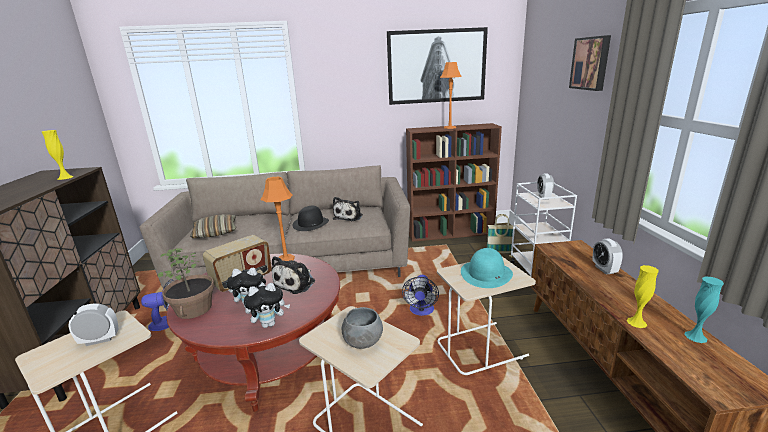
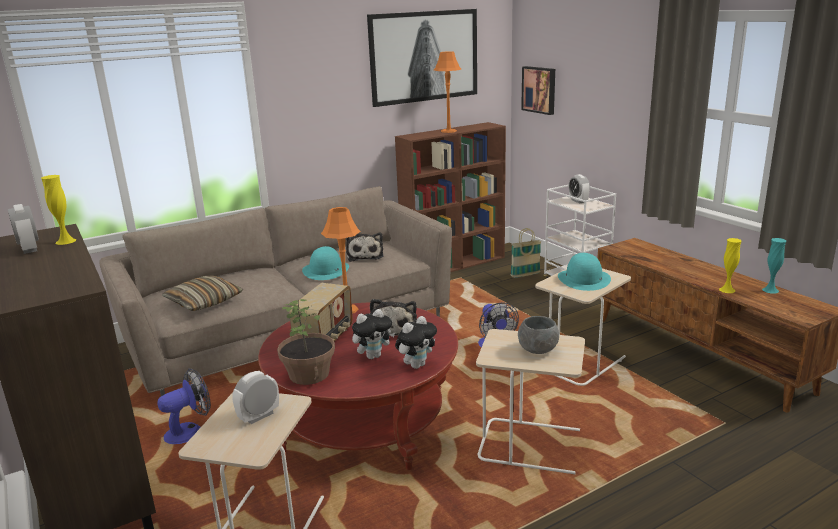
camera: 25 degrees left, 0 degrees up
(310, 223) = (326, 270): black hat -> turquoise hat
(591, 63) = (615, 56): picture -> picture (539, 89)
(604, 269) = (674, 258): alarm clock -> alarm clock (29, 249)

